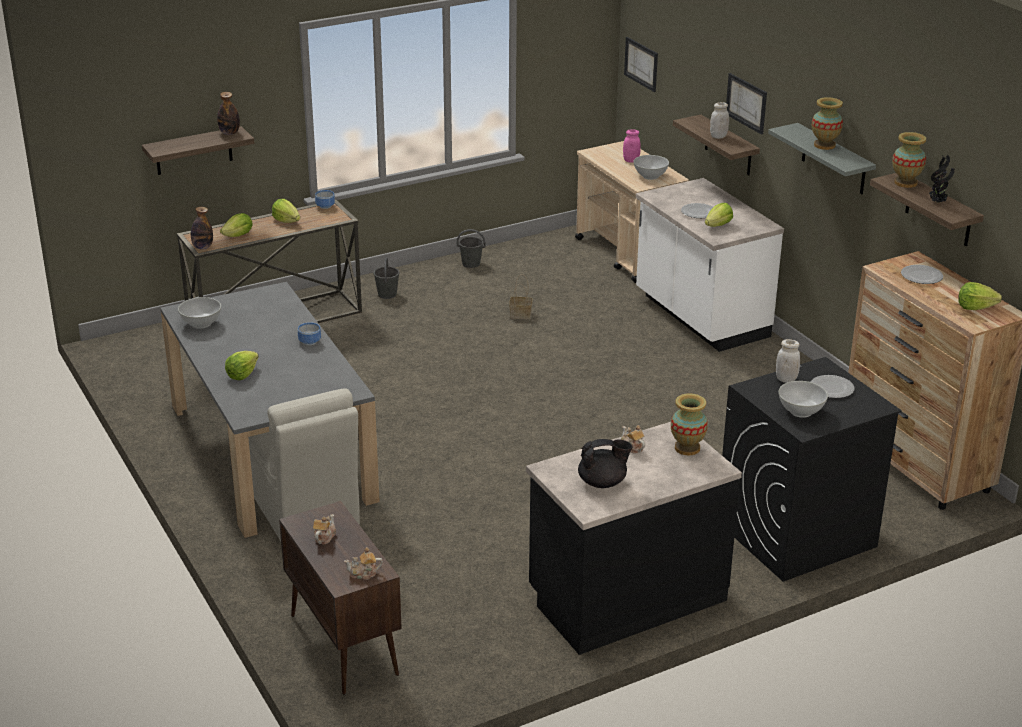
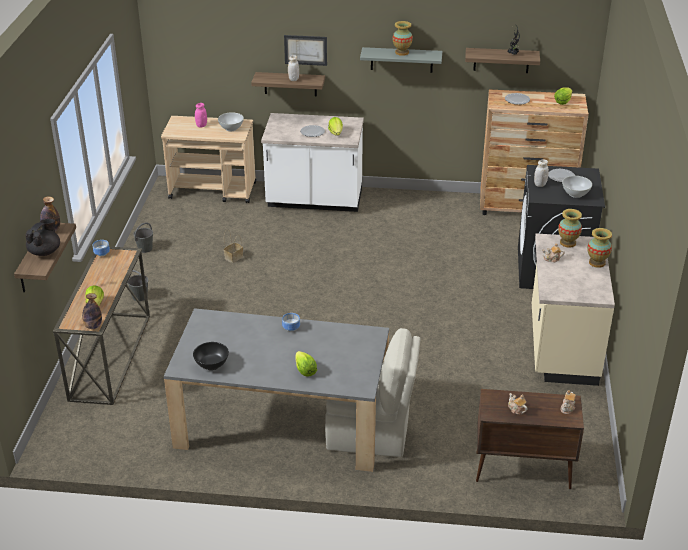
camera: 55 degrees left, 5 degrees up
(201, 324) = (211, 365): white bowl -> black bowl
(286, 221) = (101, 277): lettuce -> none
(603, 482) = (579, 282): black teapot -> black teapot (45, 252)
(626, 597) = (561, 347): black counter -> beige counter
(641, 64) = (176, 57): picture -> none
(905, 183) = (481, 52): vase -> vase (597, 263)

